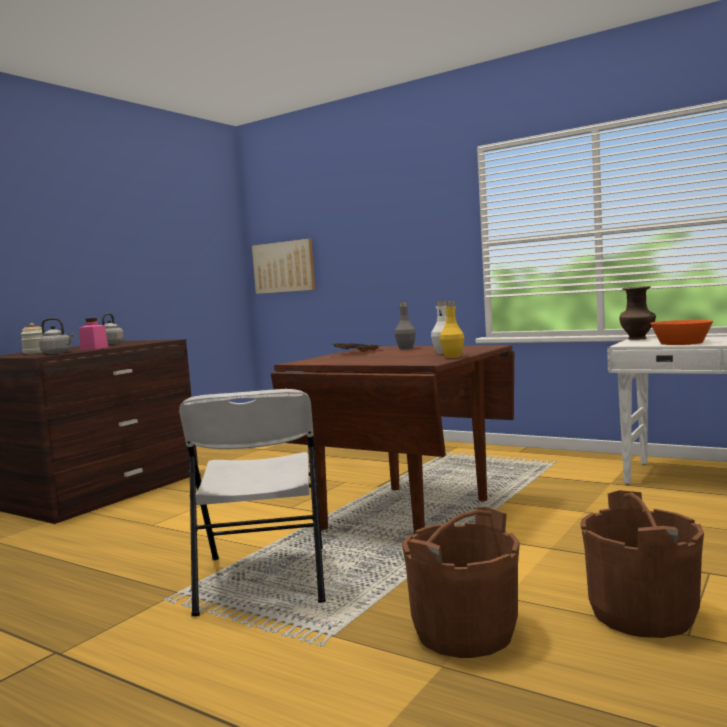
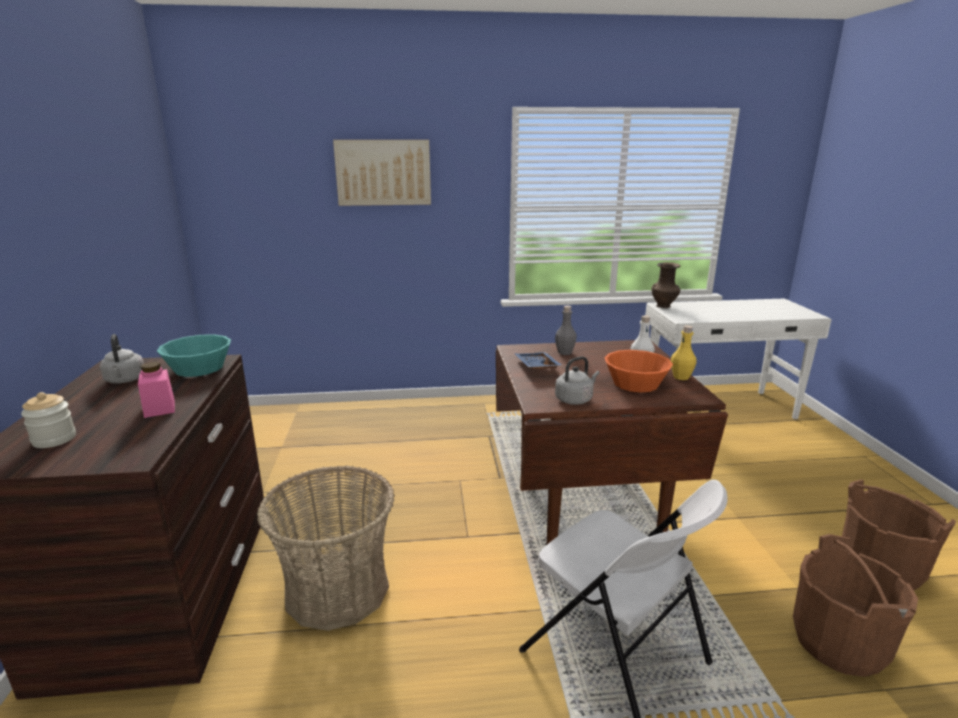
camera: 40 degrees left, 15 degrees up
(58, 353) = (136, 439): grey kettle -> grey kettle (575, 399)
(151, 341) = (199, 368): none -> turquoise bowl
(171, 510) = (337, 589): none -> basket
(284, 267) = (246, 217): picture -> picture (383, 172)
(681, 343) = (717, 315): orange bowl -> orange bowl (636, 383)

